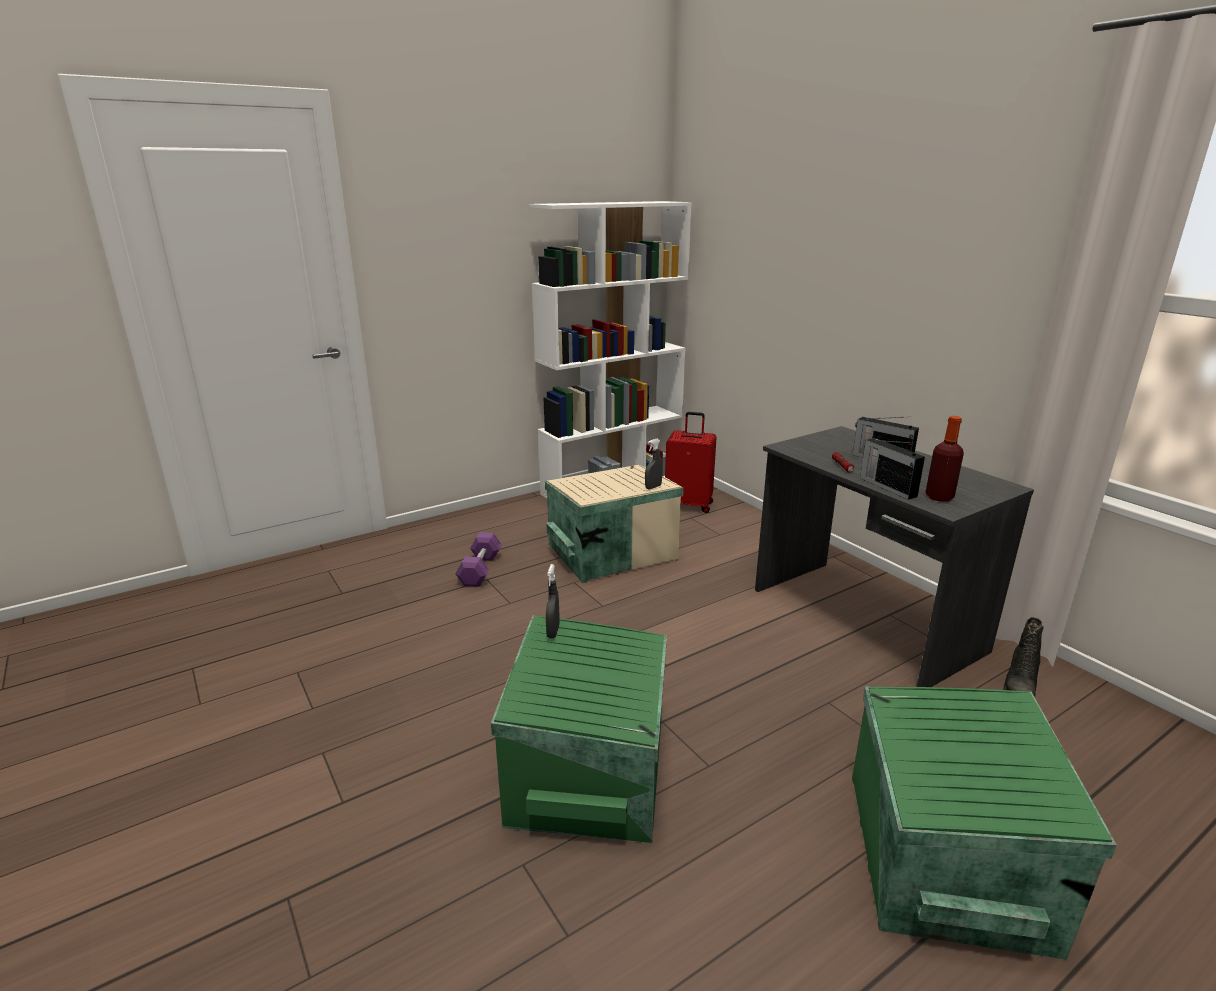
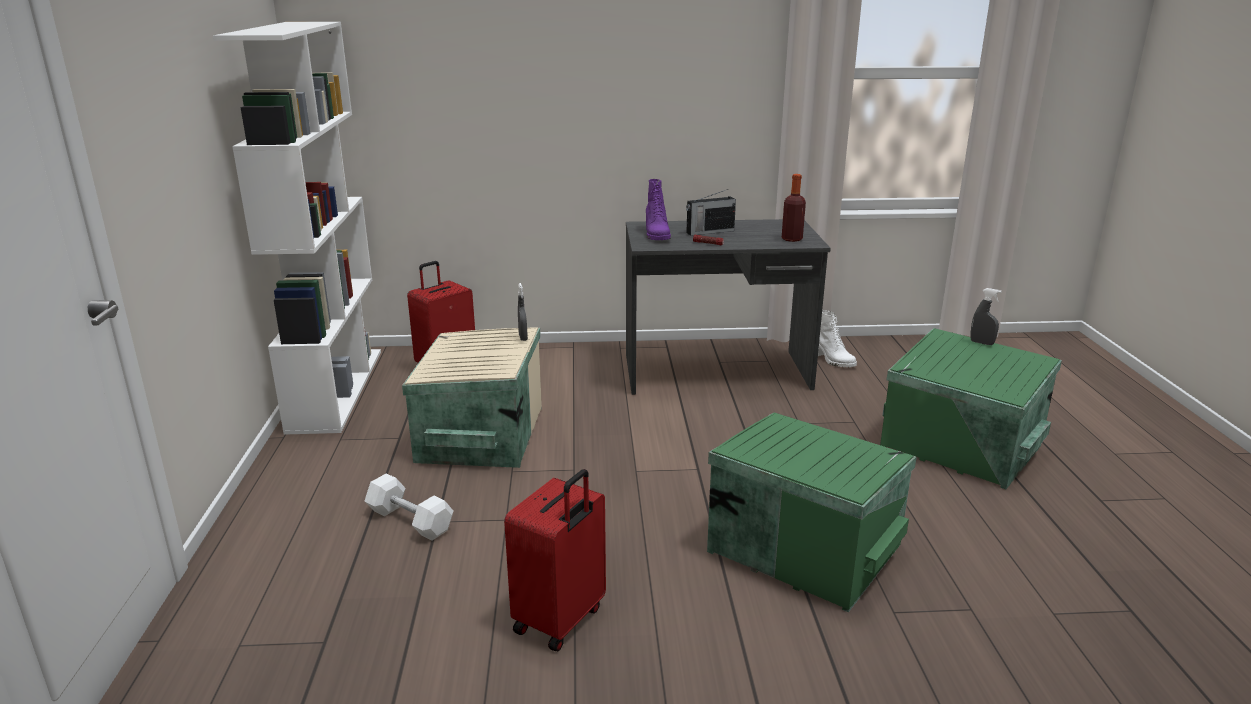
camera: 60 degrees left, 0 degrees up
(404, 668) = (561, 620): none -> red suitcase
(480, 570) = (410, 520): purple dumbbell -> white dumbbell
(553, 632) = (748, 448): grey spray bottle -> grey spray bottle (982, 343)
(823, 443) = (656, 235): none -> purple boot
(887, 486) = (759, 244): radio -> none
(1018, 687) = (832, 360): black boot -> white boot

